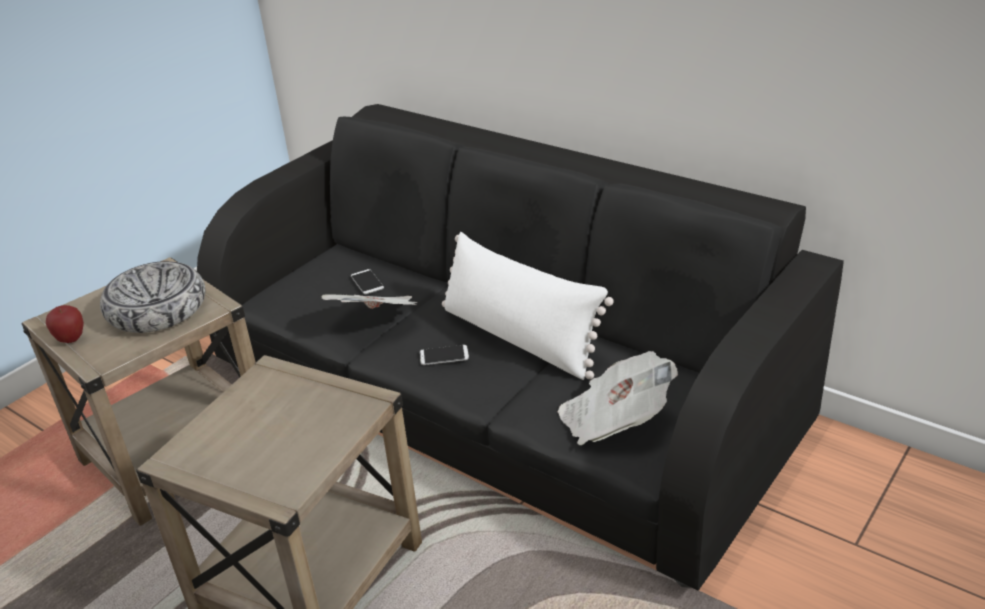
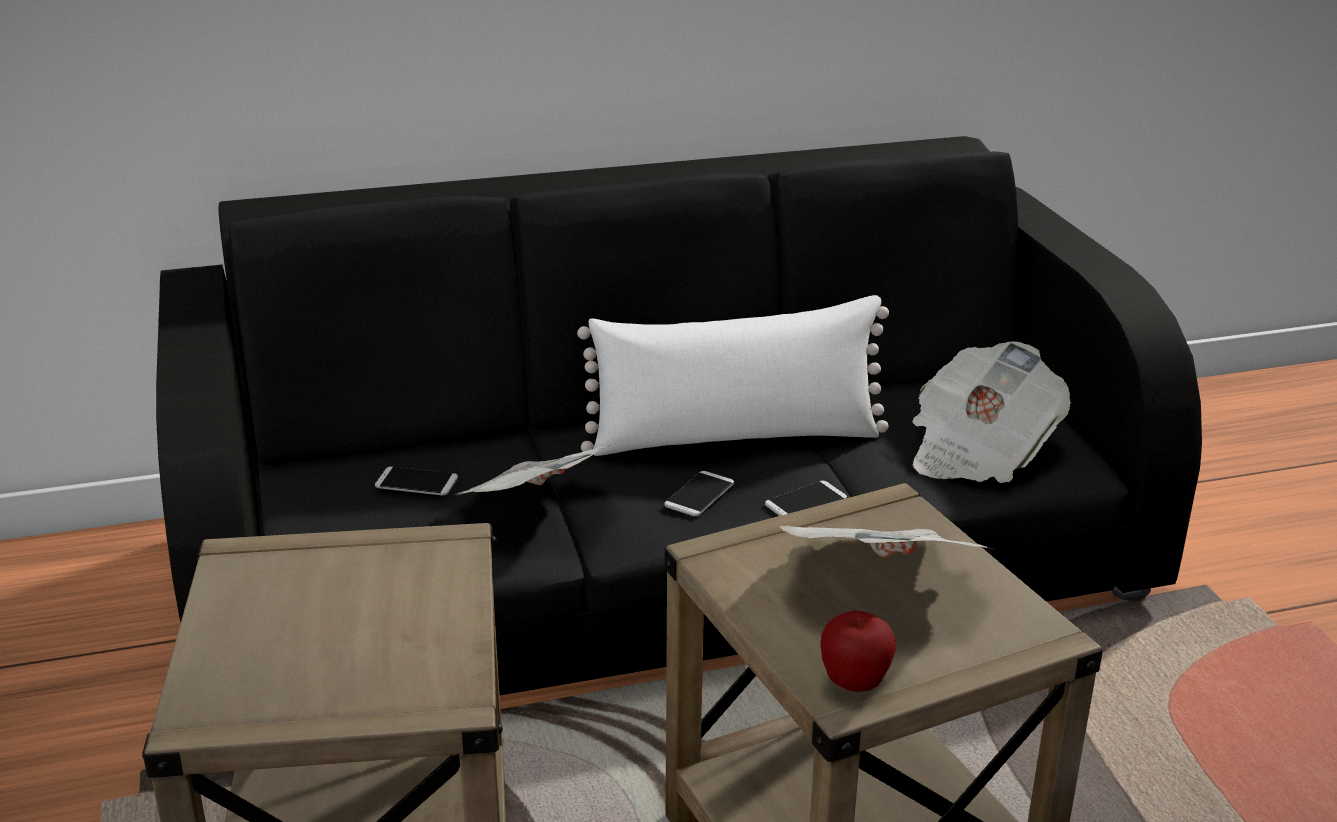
camera: 55 degrees left, 5 degrees down
(71, 339) = (321, 707): apple -> apple (854, 684)
(158, 310) = (374, 595): bowl -> none
(284, 428) = (883, 584): none -> newspaper
(478, 389) = (805, 502): none -> phone

